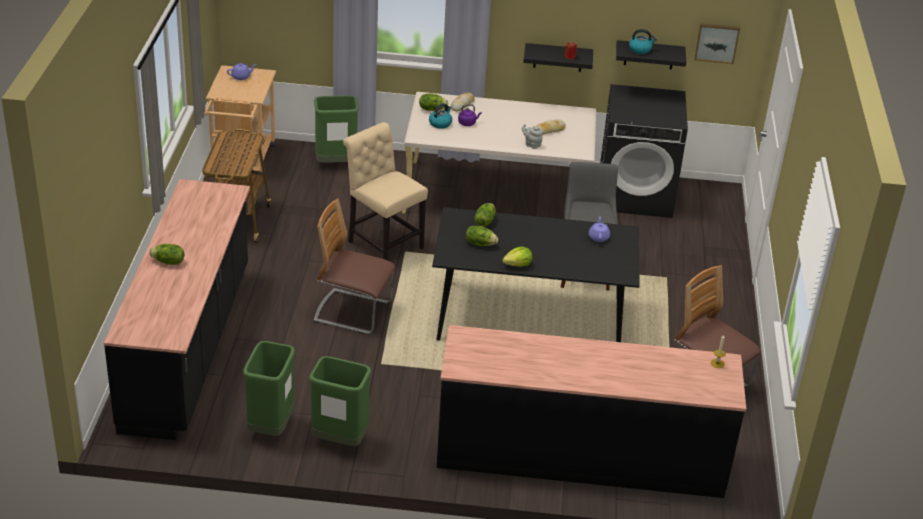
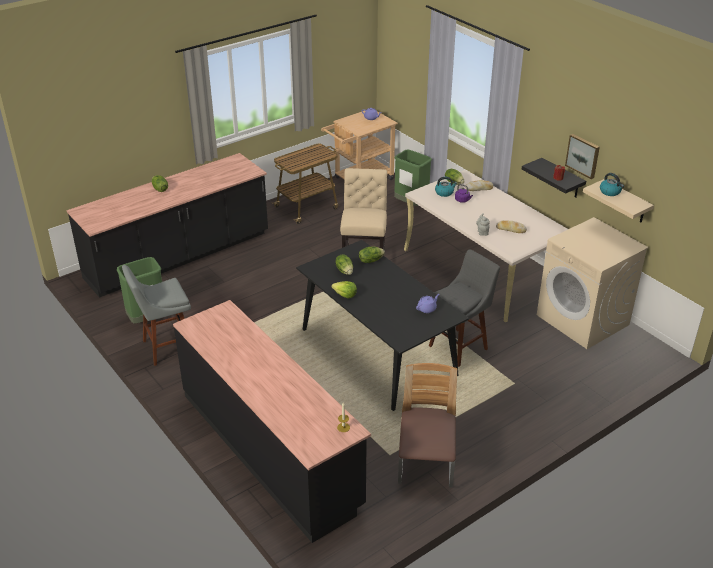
camera: 50 degrees right, 0 degrees up
(339, 440) = (165, 348): green trash can -> grey stool
(353, 312) = (284, 287): chair -> none
(635, 194) = (583, 320): black washing machine -> beige washing machine
(649, 55) = (626, 202): black shelf -> beige shelf
(716, 42) = (679, 211): picture -> picture (583, 155)

